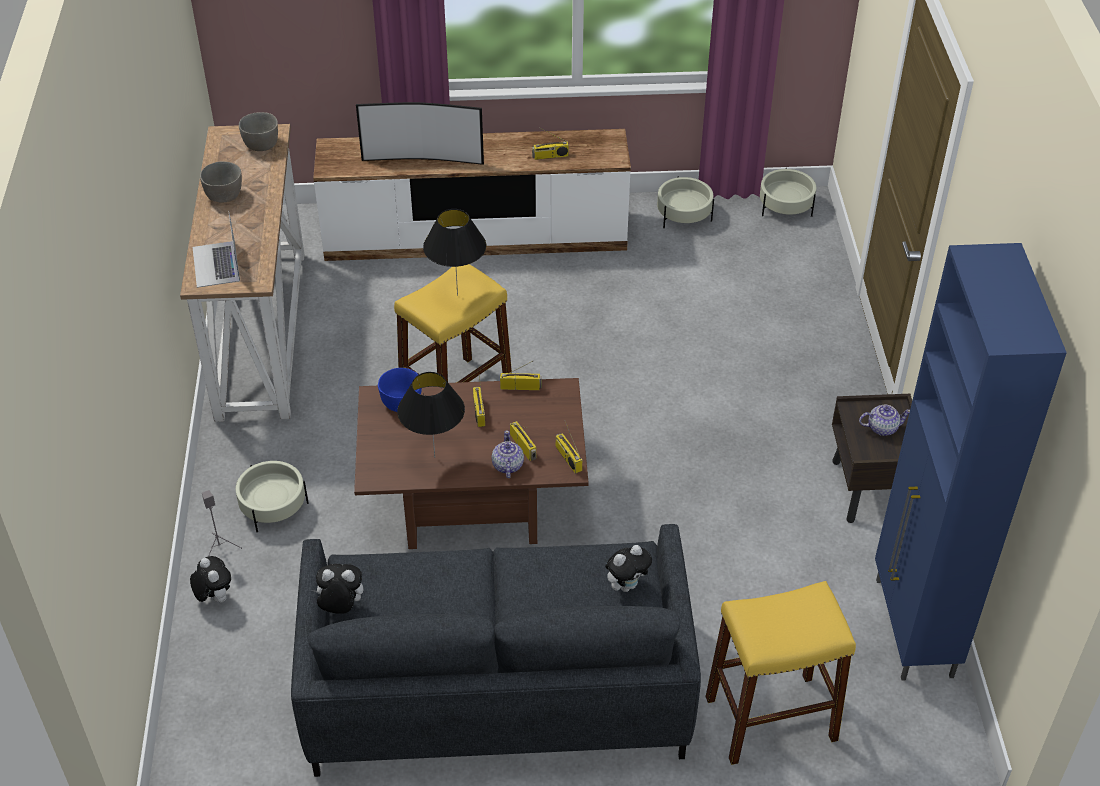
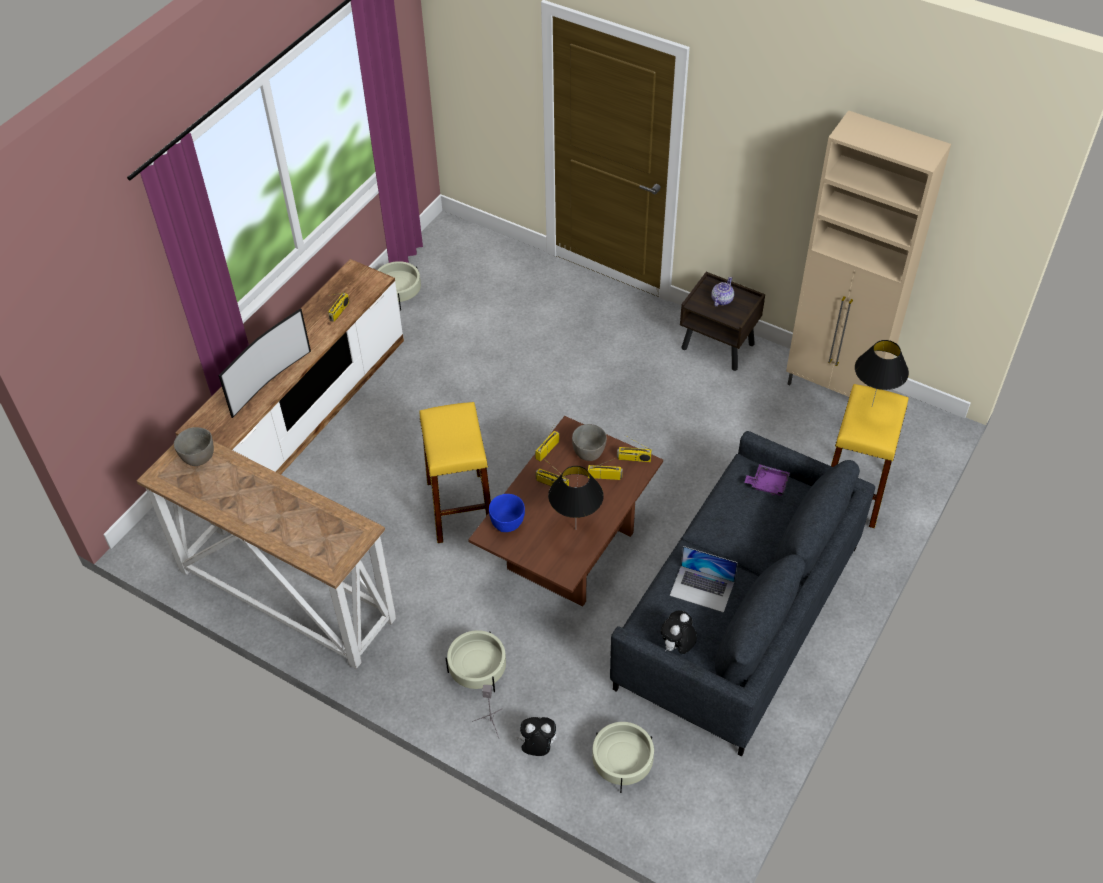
camera: 55 degrees left, 5 degrees up
(216, 264) = (319, 547): laptop -> laptop (702, 588)
(225, 196) = (239, 507): grey bowl -> grey bowl (589, 452)
(457, 295) = (456, 430): black table lamp -> black table lamp (872, 406)
(507, 466) = (615, 493): teapot -> none
(627, 585) = (768, 484): plush toy -> purple tray
(785, 207) = (442, 241): beige planter -> beige planter (622, 763)
(913, 629) = (834, 389): blue cabinet -> beige cabinet

